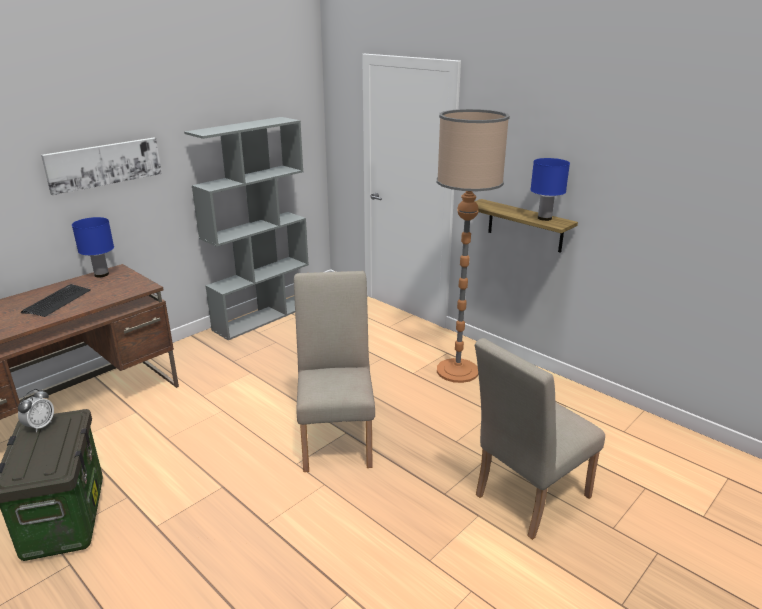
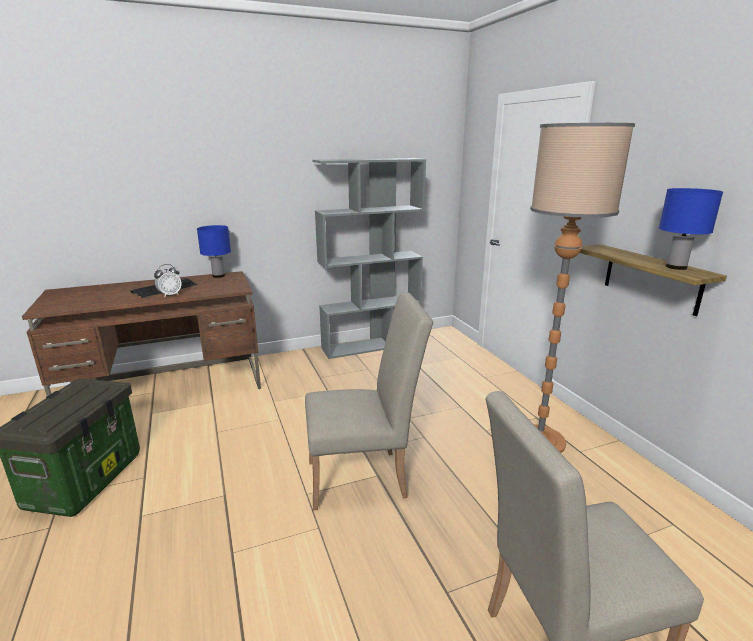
camera: 25 degrees right, 5 degrees down
(40, 426) = (81, 388): alarm clock -> alarm clock (170, 295)
(104, 164) = (235, 180): picture -> none
(337, 437) = (365, 478): beige chair -> beige chair turned 60 degrees clockwise

